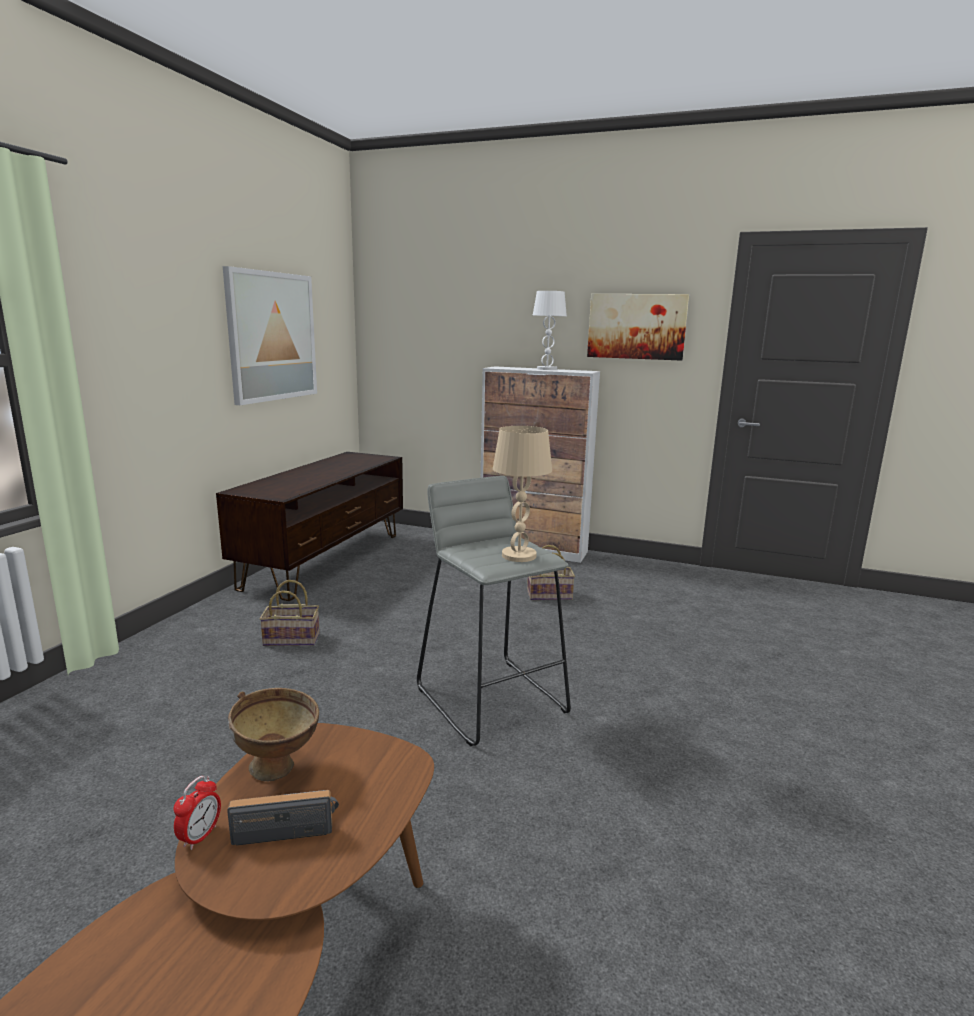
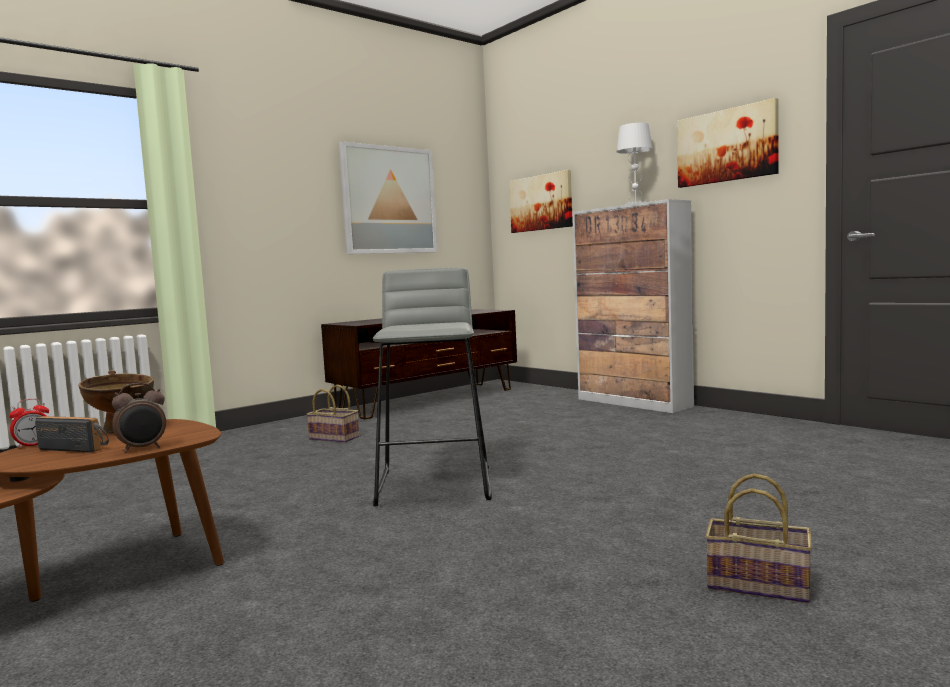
camera: 30 degrees right, 10 degrees down
(388, 809) = (143, 449): none -> alarm clock
(426, 345) = (541, 203): none -> picture
(519, 556) = (431, 326): beige table lamp -> none
(550, 595) = (601, 431): basket -> basket (760, 584)

